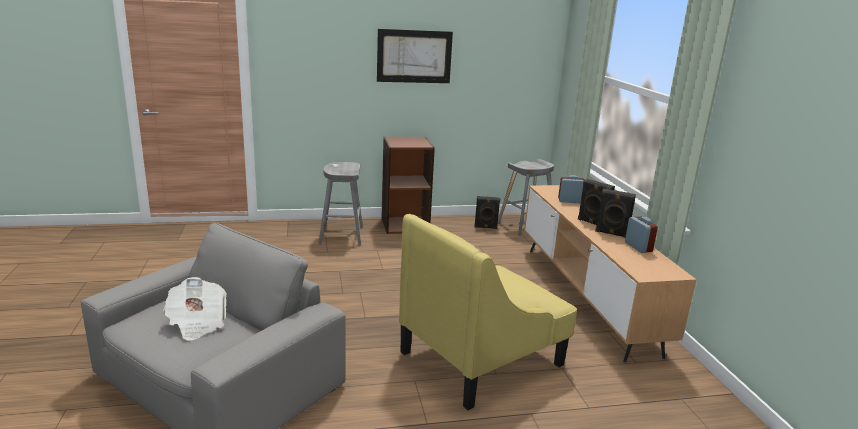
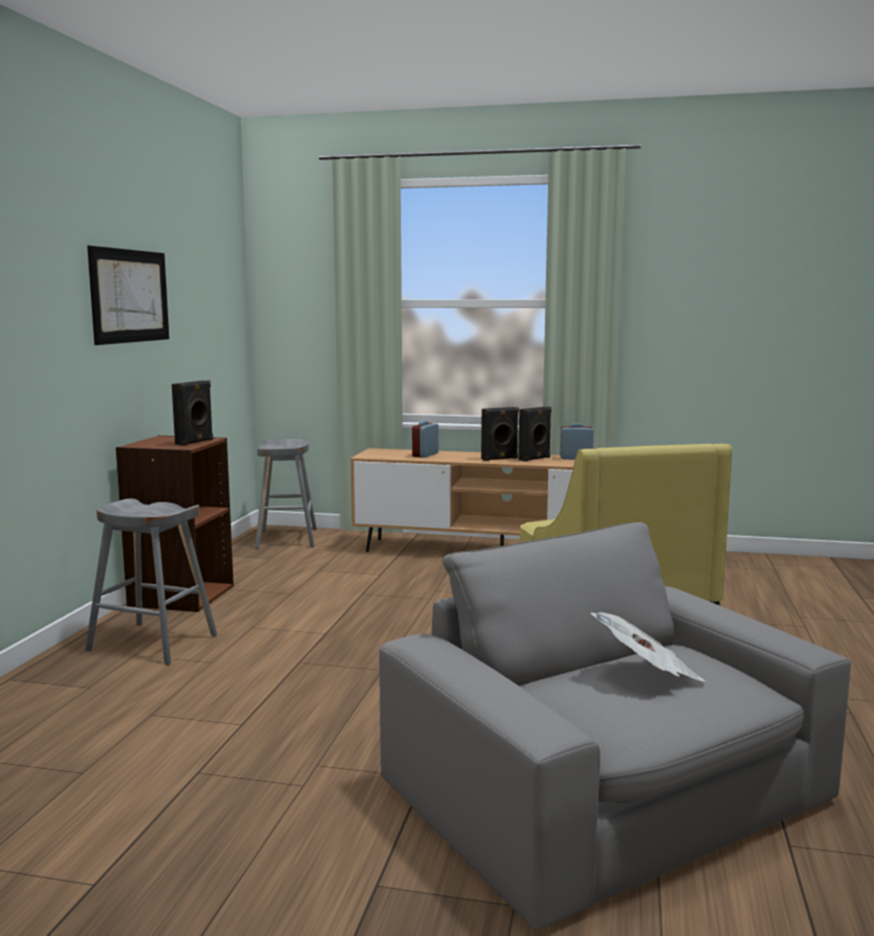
camera: 65 degrees left, 10 degrees down
(485, 227) = (262, 556): black speaker -> black speaker (195, 442)

